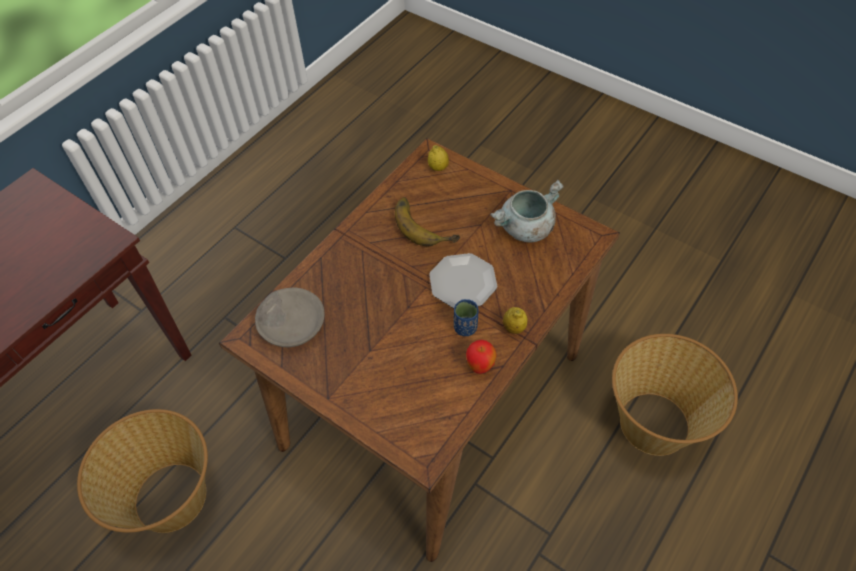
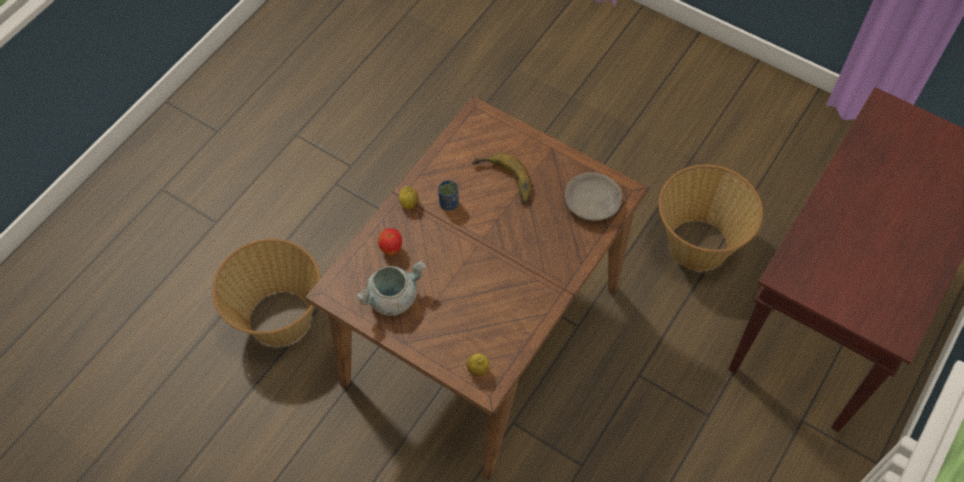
camera: 175 degrees right, 5 degrees up
(425, 223) = (487, 301): banana -> banana (503, 183)
(462, 282) = (451, 243): plate -> none
(480, 366) = (437, 173): apple -> apple (391, 250)

